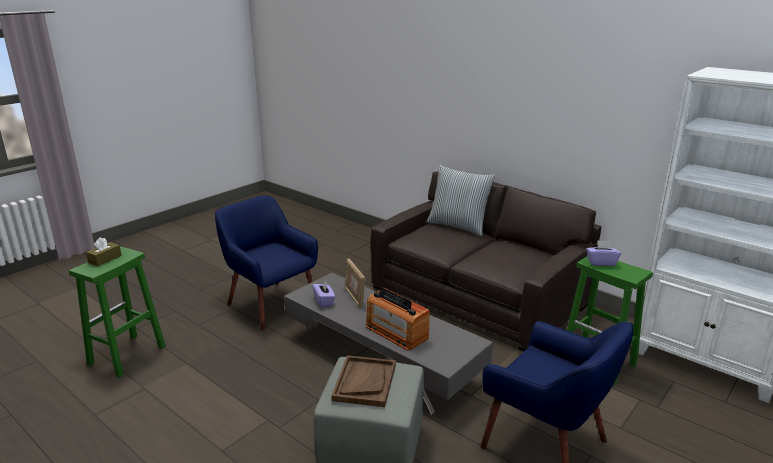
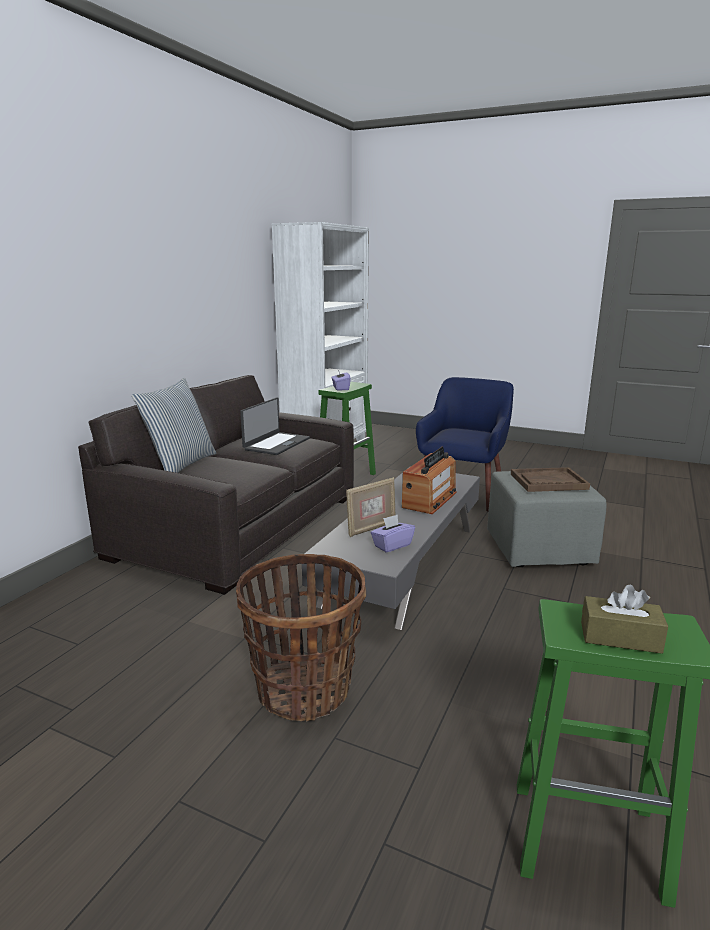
camera: 105 degrees left, 5 degrees down
(270, 304) = (304, 689): blue armchair -> basket
(503, 257) = (276, 444): none -> laptop

